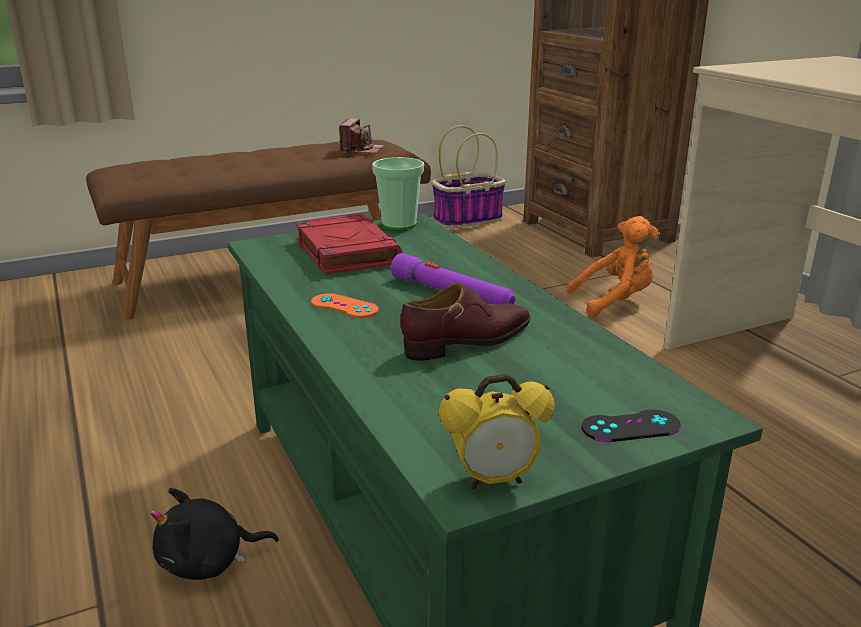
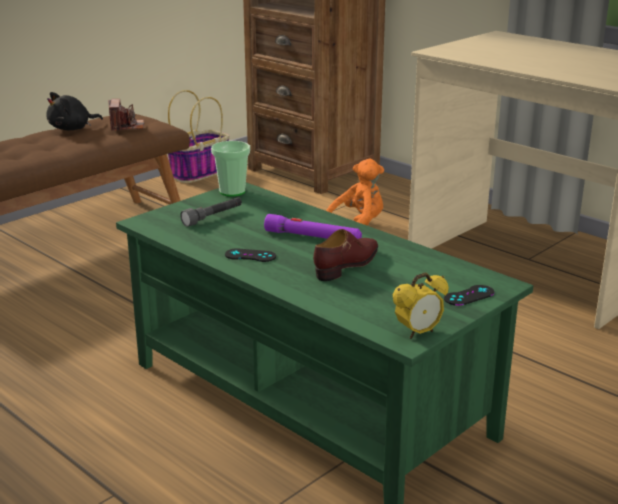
camera: 20 degrees left, 0 degrees up
(209, 562) = (173, 454): black plush toy -> black plush toy (72, 129)
(344, 306) = (250, 255): orange game controller -> black game controller
(345, 251) = (213, 217): red book -> grey flashlight

